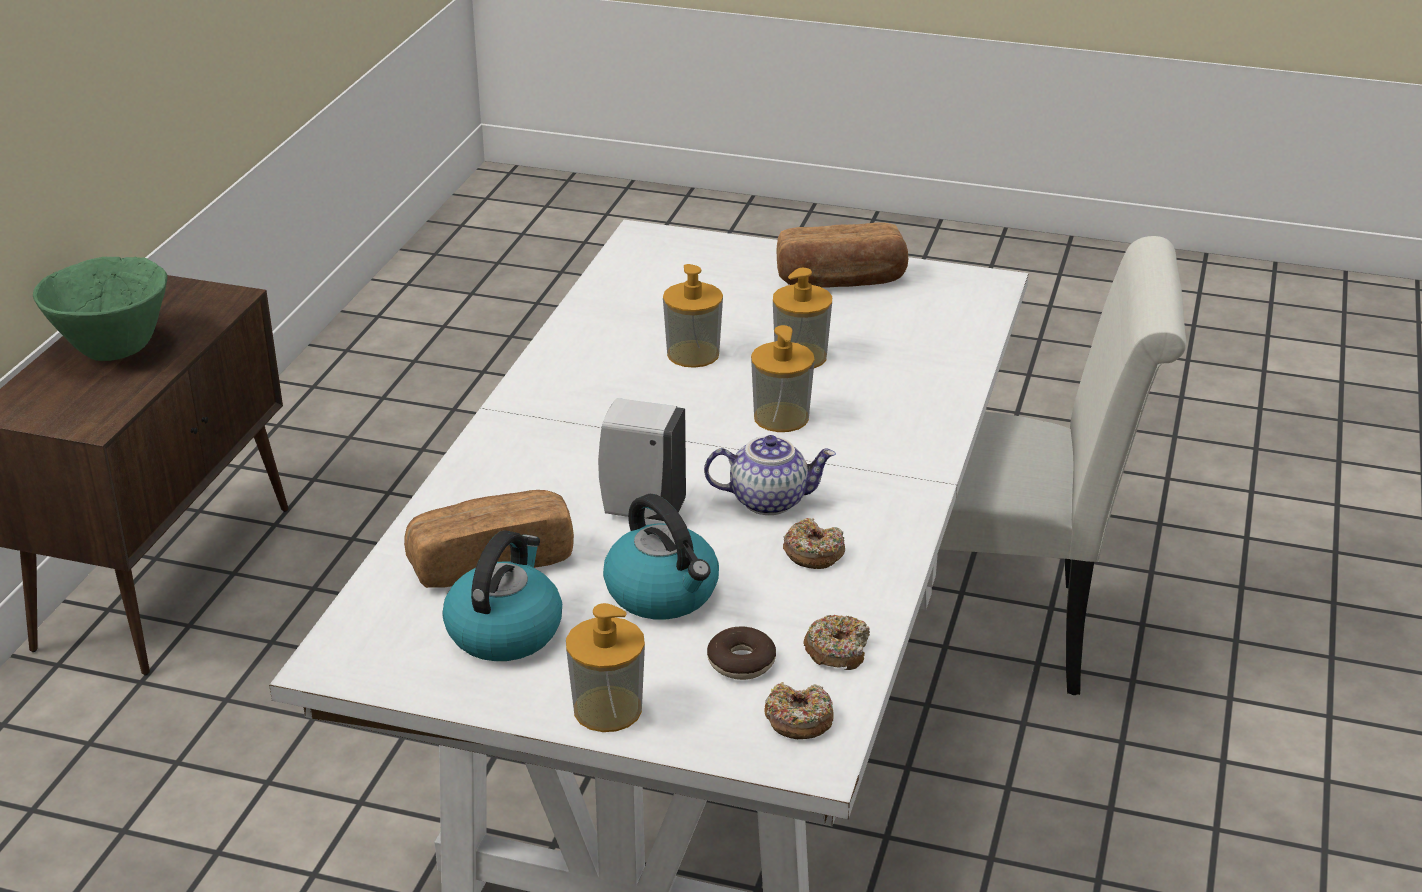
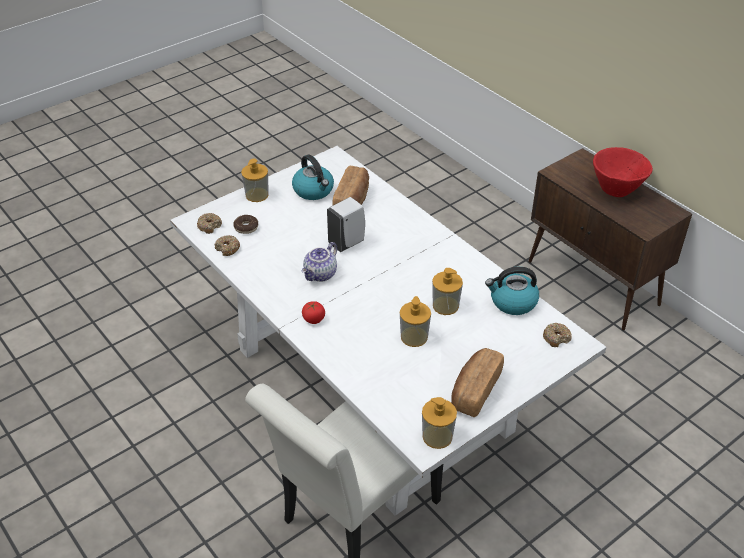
camera: 125 degrees right, 10 degrees up
(112, 348) = (617, 189): green bowl -> red bowl
(663, 593) = (296, 227): kettle -> kettle (512, 302)
(781, 417) = (372, 306): soap dispenser -> soap dispenser (437, 436)
(813, 553) = (279, 269): donut -> donut (556, 338)
(887, 459) = (313, 319): none -> tomato

